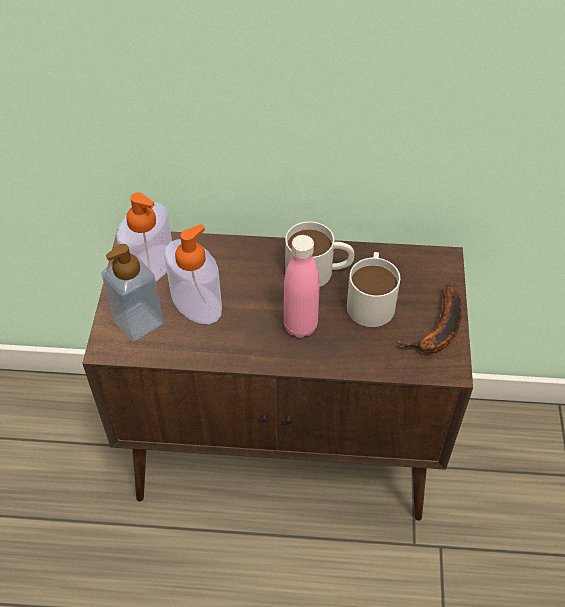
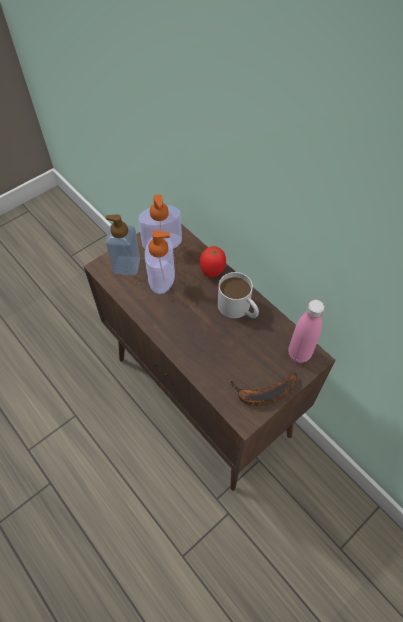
camera: 45 degrees right, 5 degrees up
(245, 254) = (212, 271): none -> tomato
(300, 326) = (195, 330): pink bottle -> pink bottle (299, 354)
(371, 299) = (248, 346): white mug -> none

